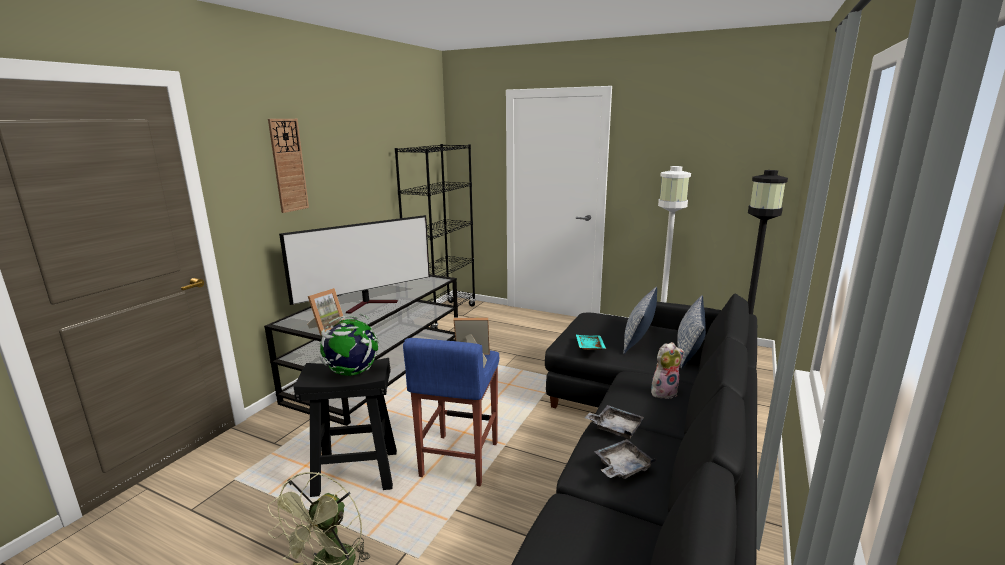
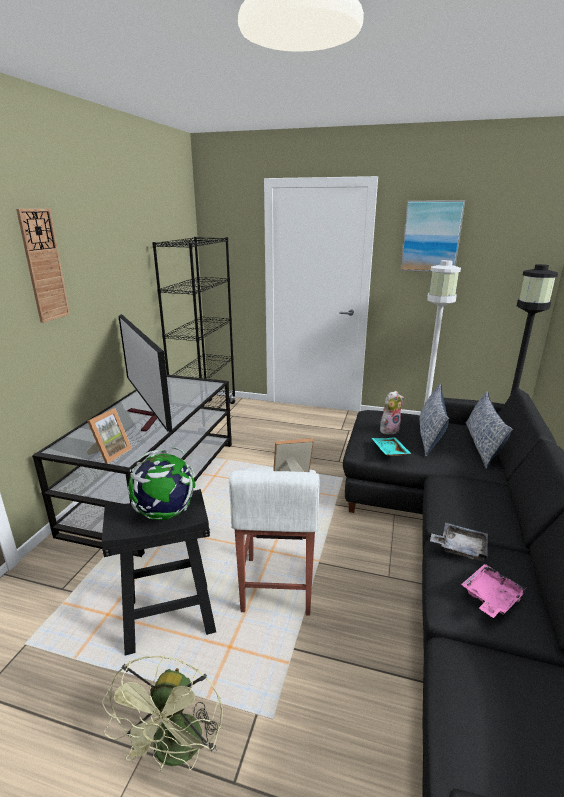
camera: 10 degrees left, 5 degrees up
(371, 304) = (148, 418): television -> television turned 105 degrees clockwise
(459, 460) = (277, 585): blue stool -> white stool
(622, 467) = (490, 597): grey tray -> pink tray
(664, 392) = (484, 498): plush toy -> plush toy (389, 430)
(665, 143) = (431, 236): none -> picture

